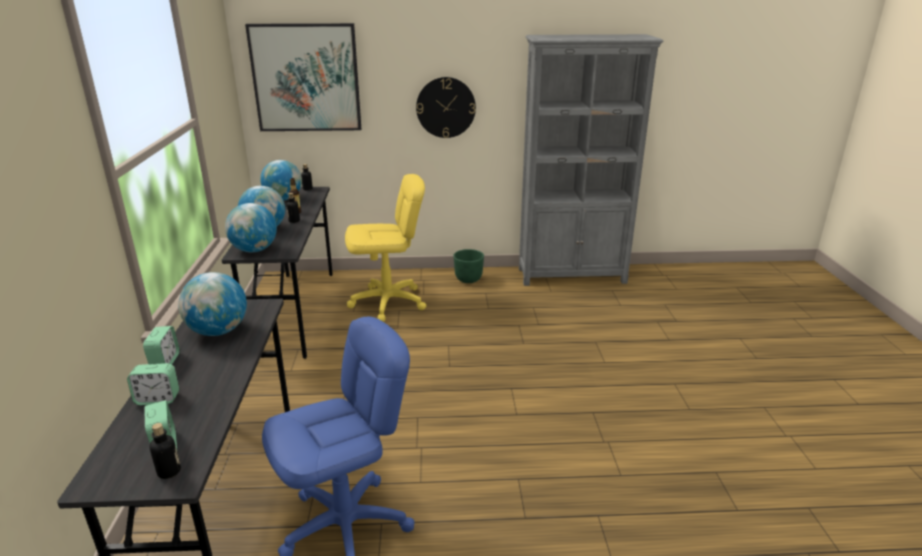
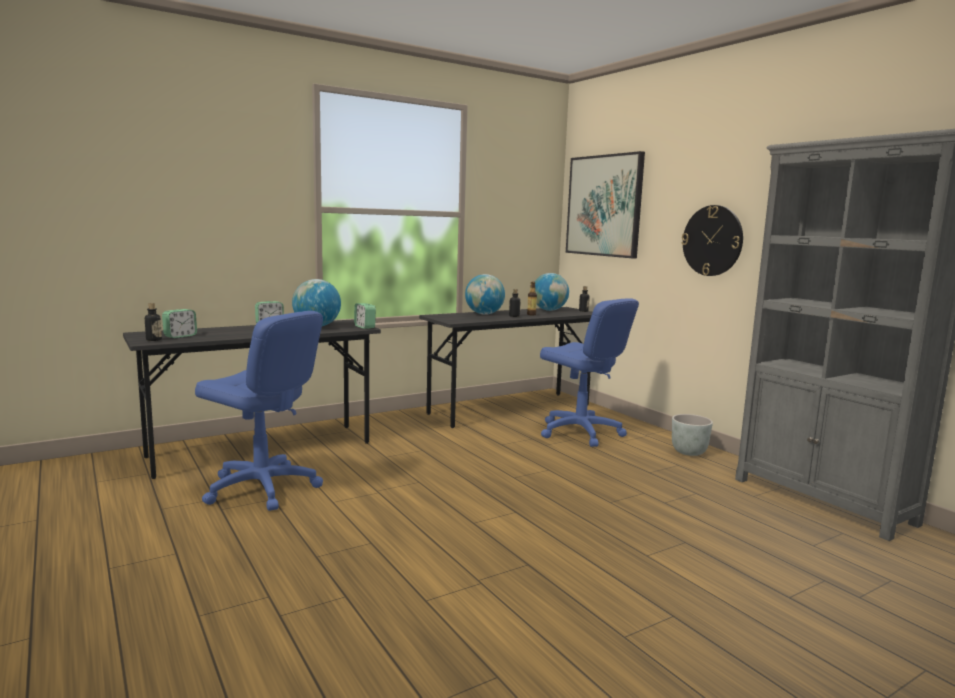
camera: 60 degrees right, 15 degrees down
(157, 399) = (227, 329): alarm clock -> alarm clock (364, 327)
(254, 250) = (445, 317): globe -> none
(388, 302) = (580, 432): yellow office chair -> blue office chair
(468, 279) = (689, 452): green planter -> grey planter

